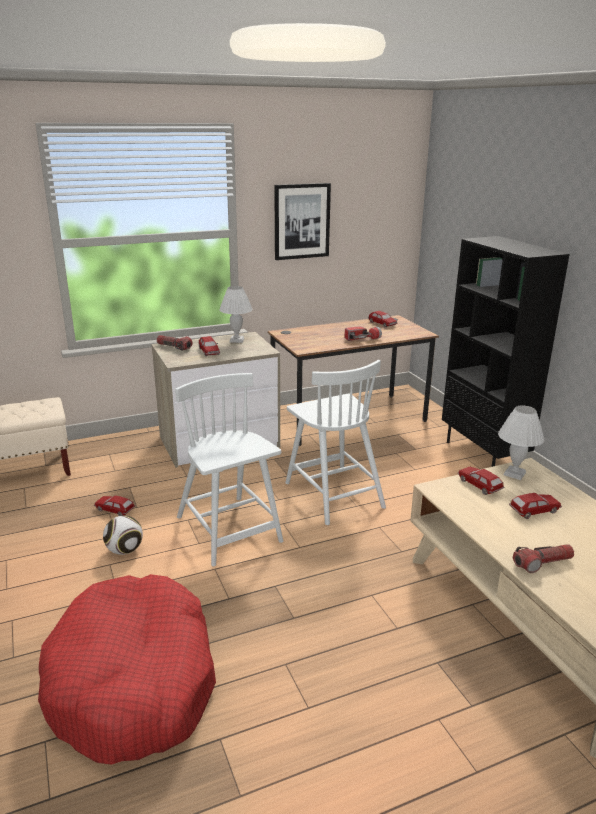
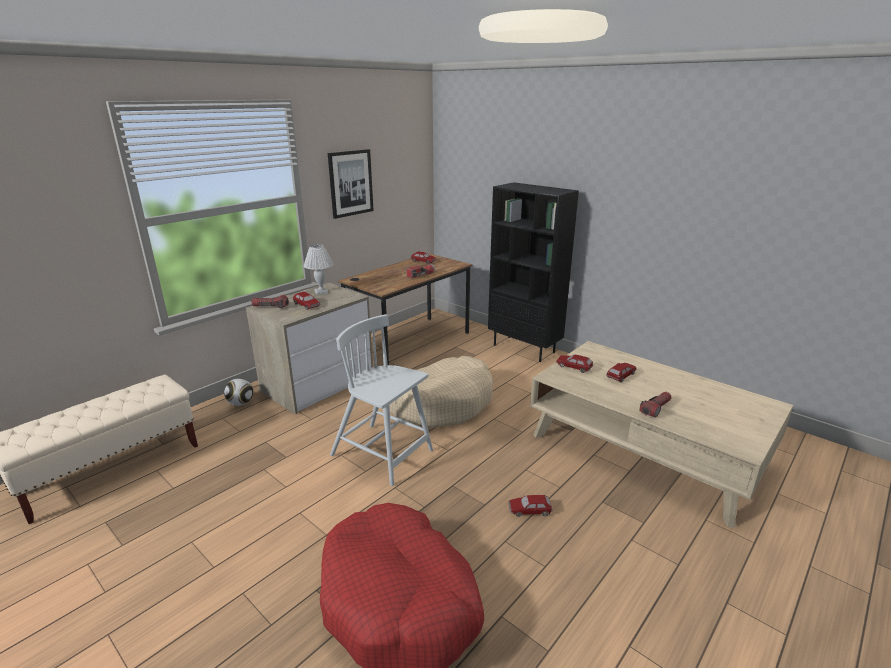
camera: 25 degrees left, 0 degrees up
(114, 509) = (267, 465): toy car -> toy car (529, 510)
(124, 550) = (304, 497): football -> football (241, 403)
(333, 494) = (442, 403): white chair -> beige dog bed
(515, 474) = (588, 354): white table lamp -> none

